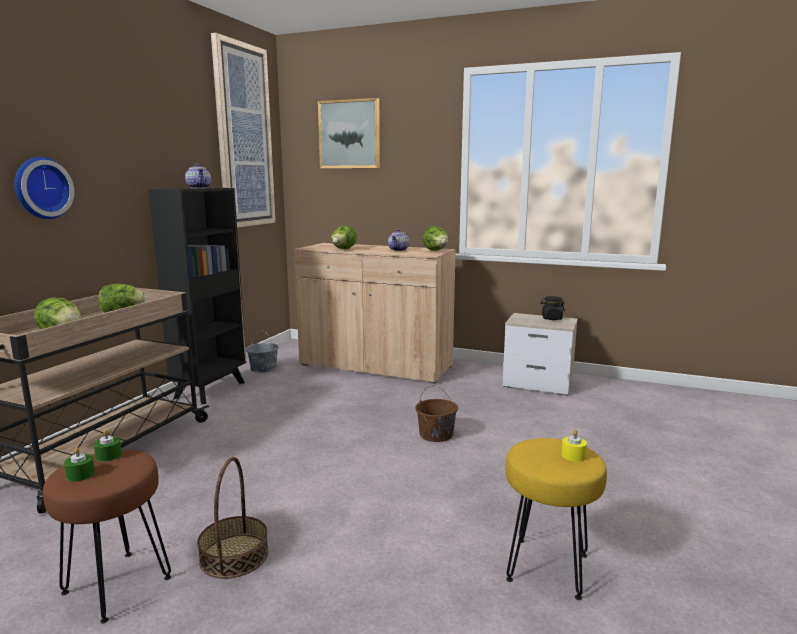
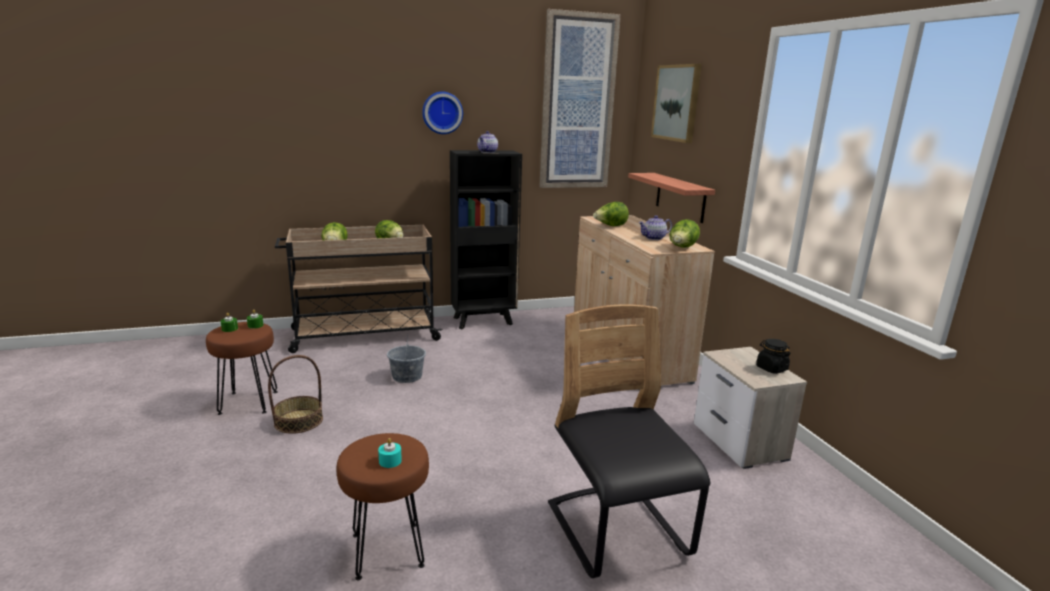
camera: 50 degrees right, 5 degrees up
(41, 188) = (362, 146): wall clock -> wall clock (442, 112)
(263, 368) = (544, 319): grey bucket -> grey bucket (407, 376)
(372, 217) = (680, 197): none -> shelf
(436, 435) = (539, 427): brown bucket -> none
(548, 567) = (388, 550): yellow stool -> brown stool
(573, 455) = (390, 461): yellow candle -> turquoise candle
(602, 458) = (617, 531): none -> black chair

